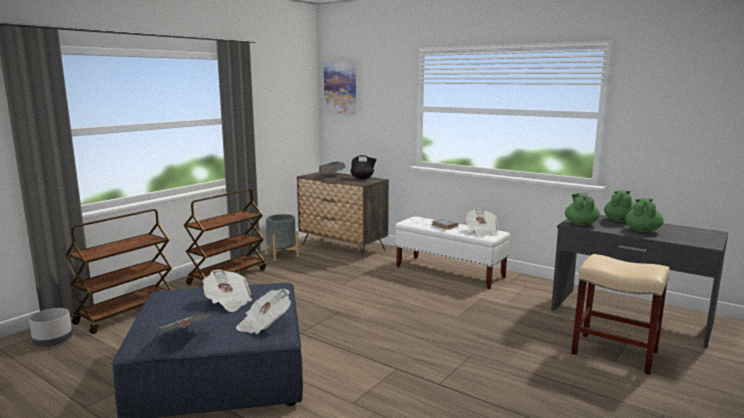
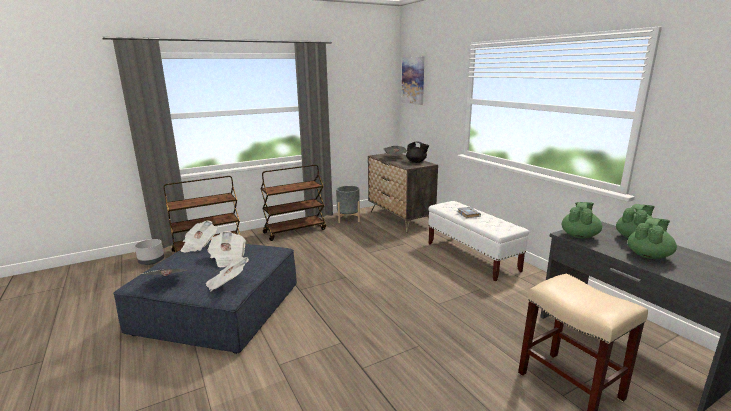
camera: 25 degrees right, 5 degrees up
(481, 231) = (498, 224): newspaper -> newspaper (199, 245)

